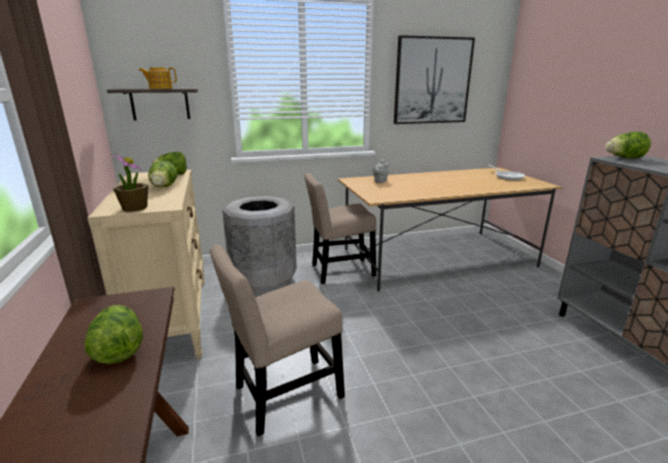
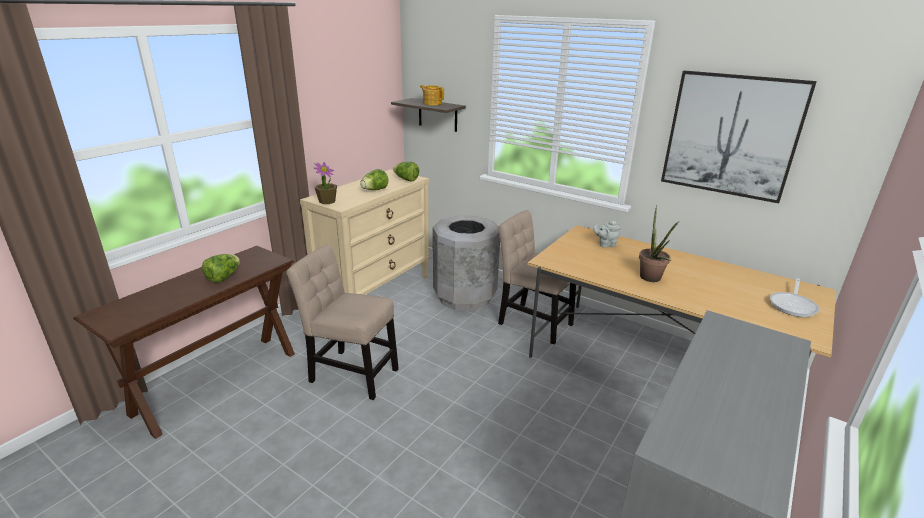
camera: 50 degrees right, 5 degrees up
(443, 187) = (651, 279): none -> potted plant
(624, 158) = (746, 332): lettuce -> none

